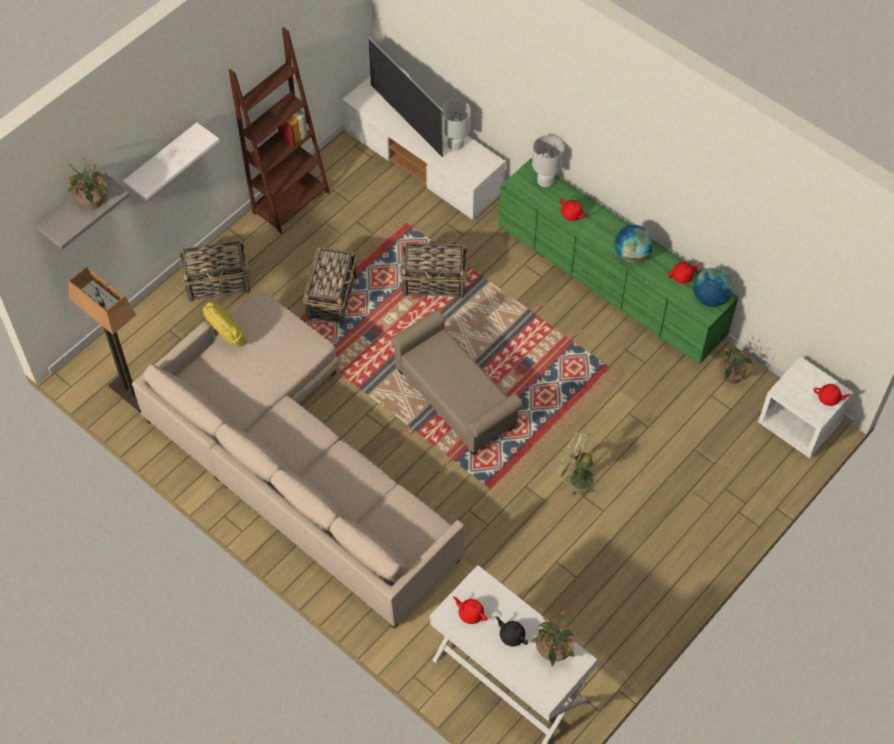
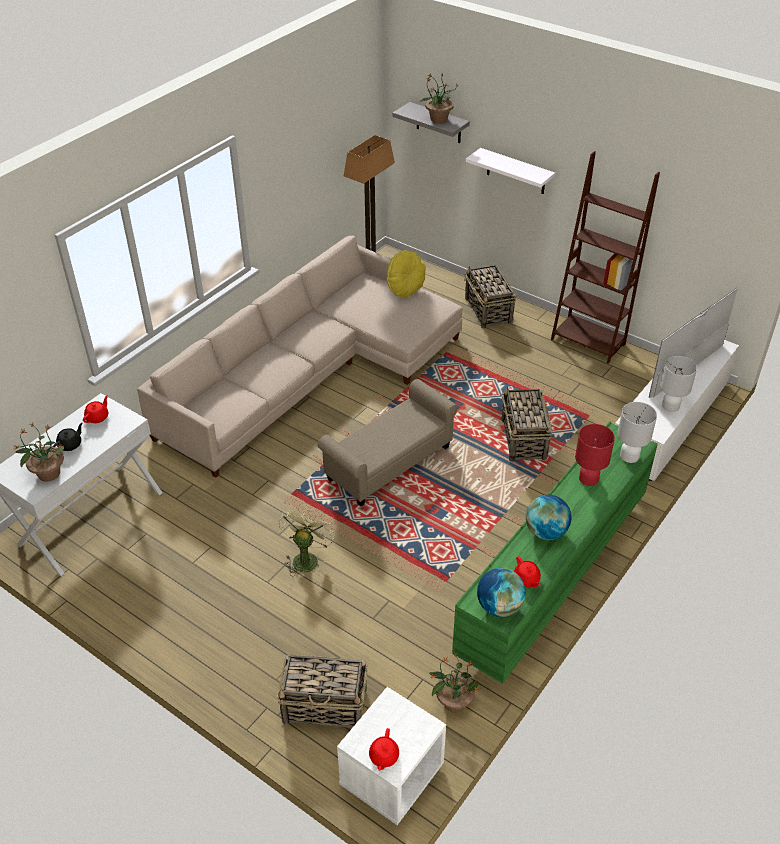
camera: 85 degrees right, 15 degrees down
(332, 297) = (489, 375): basket -> basket (326, 706)
(572, 214) = (588, 479): red teapot -> red table lamp

